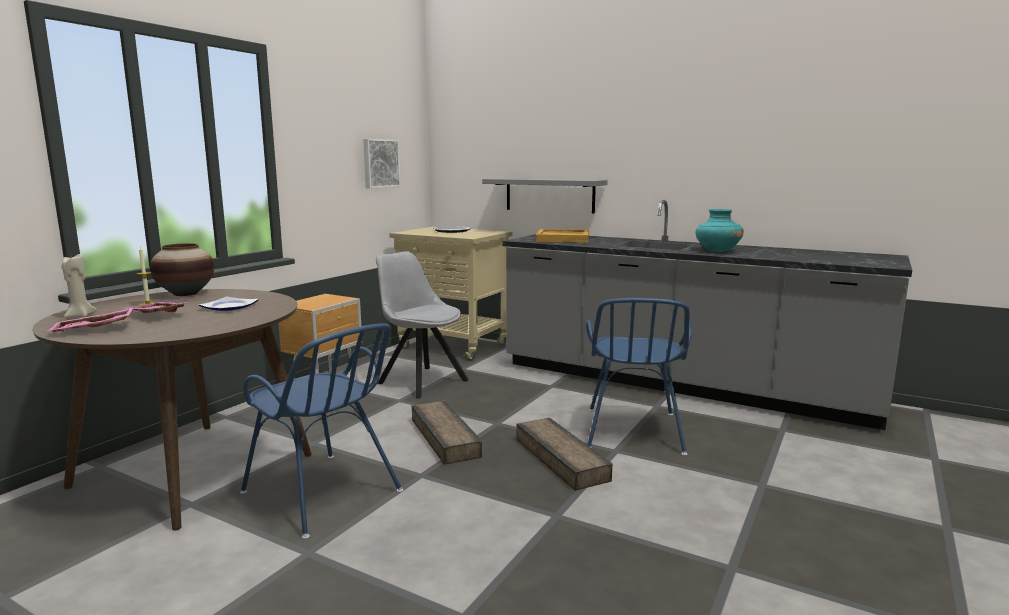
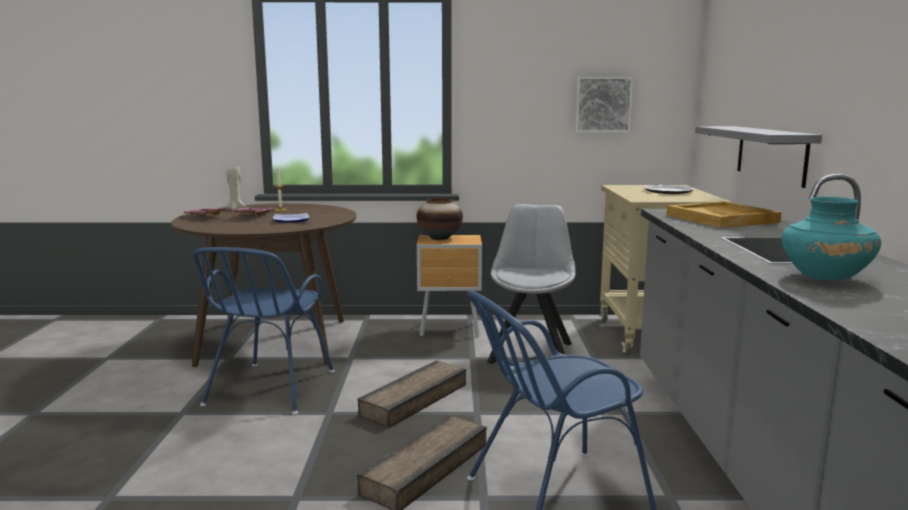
camera: 60 degrees right, 0 degrees up
(186, 294) = (321, 208): vase -> vase (440, 238)

